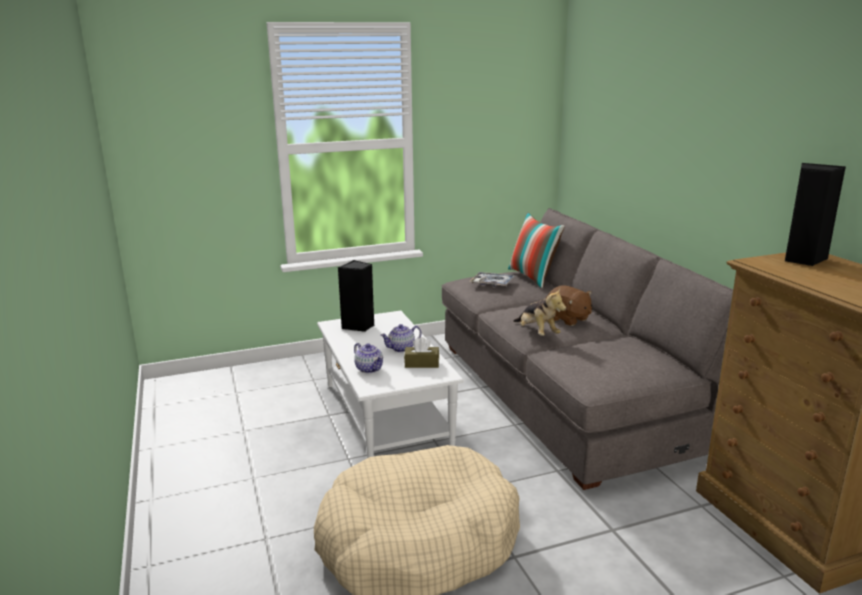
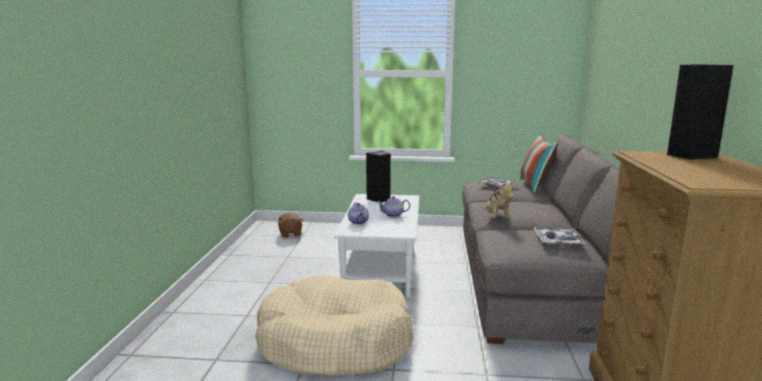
camera: 25 degrees right, 5 degrees down
(421, 364) = (397, 225): brown tissue box -> none
(567, 319) = (531, 213): brown plush toy -> brown plush toy (290, 234)
(633, 355) = (557, 241): none -> tray

